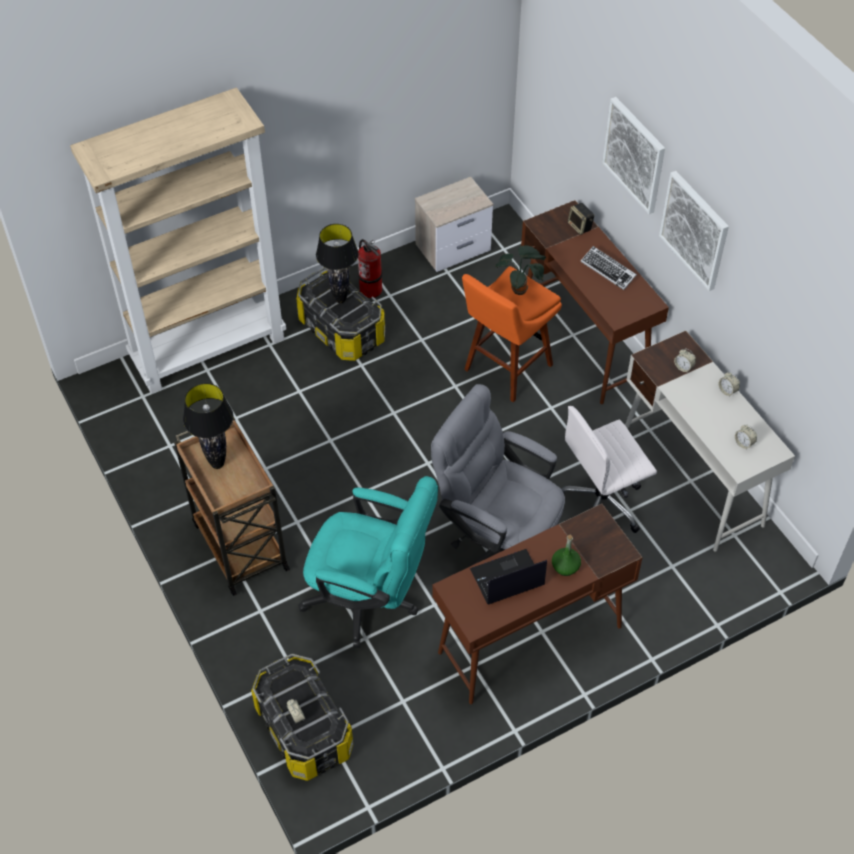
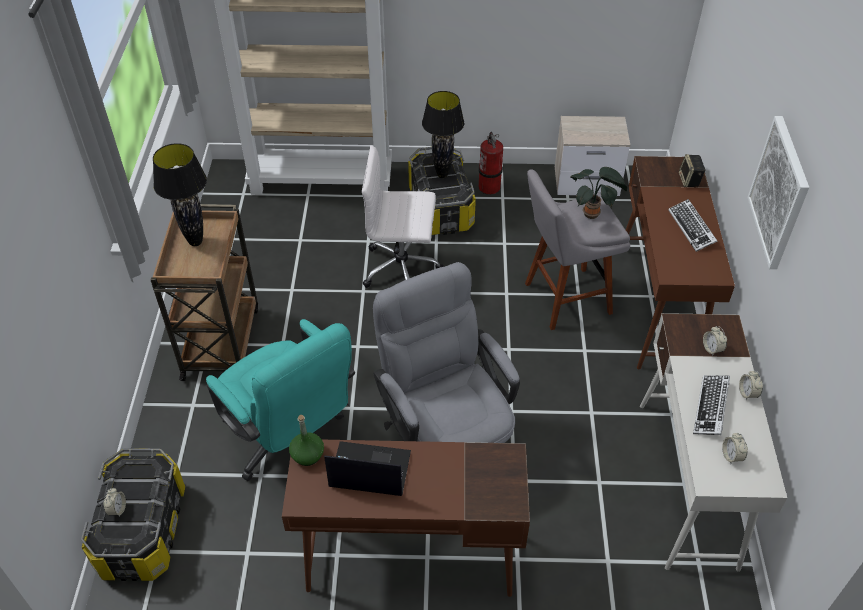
camera: 30 degrees right, 5 degrees down
(505, 370) = (563, 299): orange stool -> grey stool
(565, 567) = (438, 489): green bottle -> green bottle (307, 455)
(602, 502) = (576, 461): white office chair -> white office chair (403, 269)
(635, 154) = (755, 100): picture -> none
(709, 414) = (711, 408): none -> keyboard

